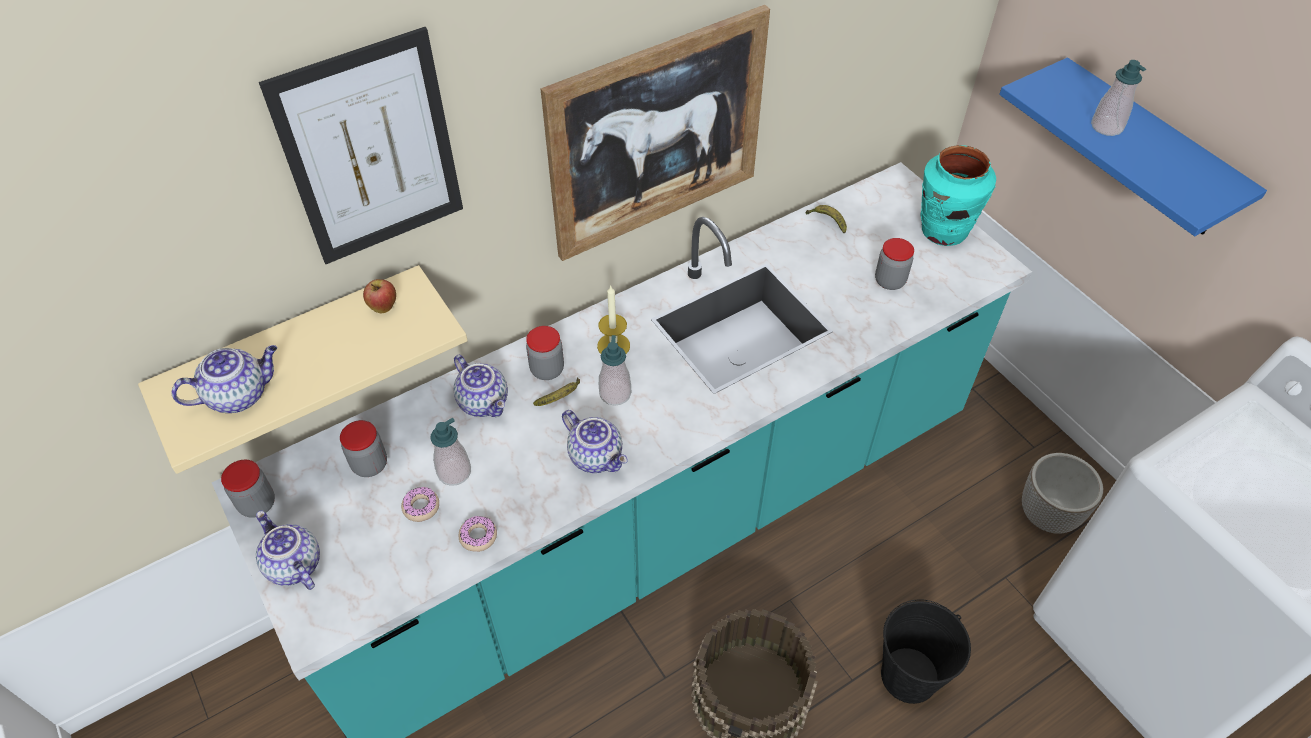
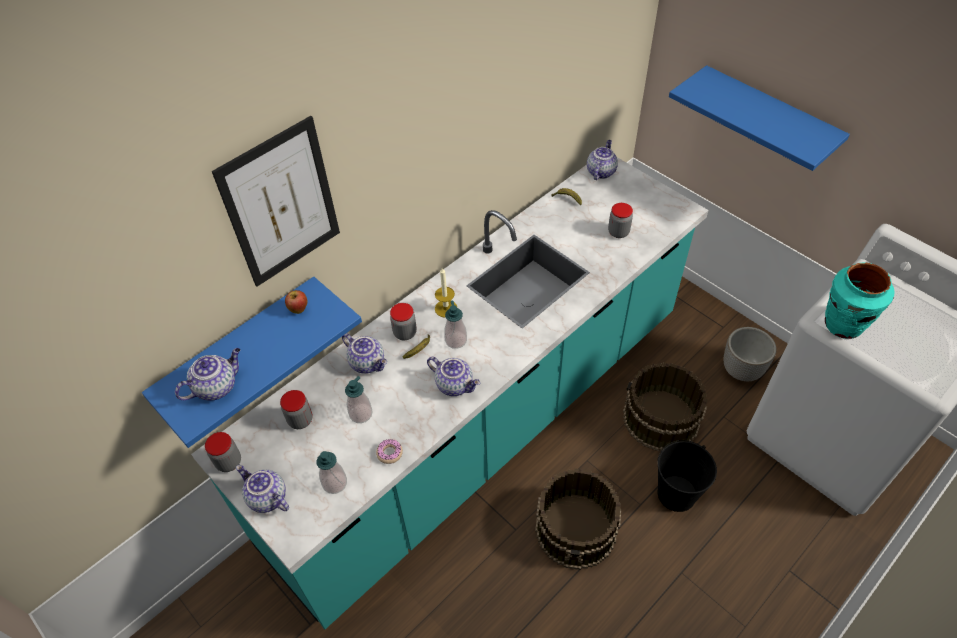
camera: 10 degrees left, 0 degrees up
(297, 351) = (240, 350): beige shelf -> blue shelf
(421, 507) = (344, 441): donut -> none
(657, 135) = (455, 160): picture -> none
(886, 190) = (600, 171): none -> teapot
(910, 562) = (660, 419): none -> brown bucket
(943, 231) = (645, 192): turquoise vase -> turquoise vase (842, 325)
(1106, 127) = (742, 108): soap dispenser -> soap dispenser (334, 483)

